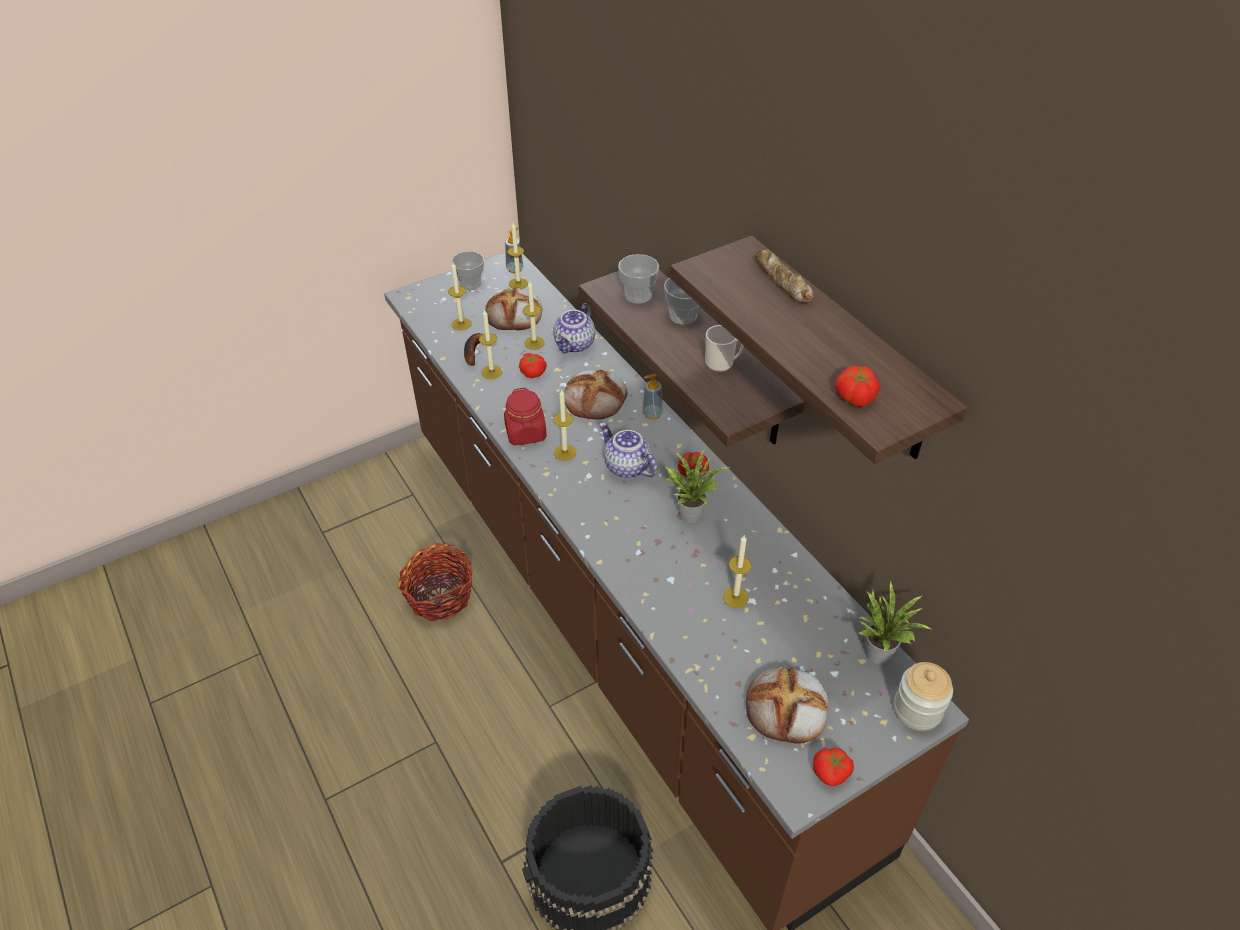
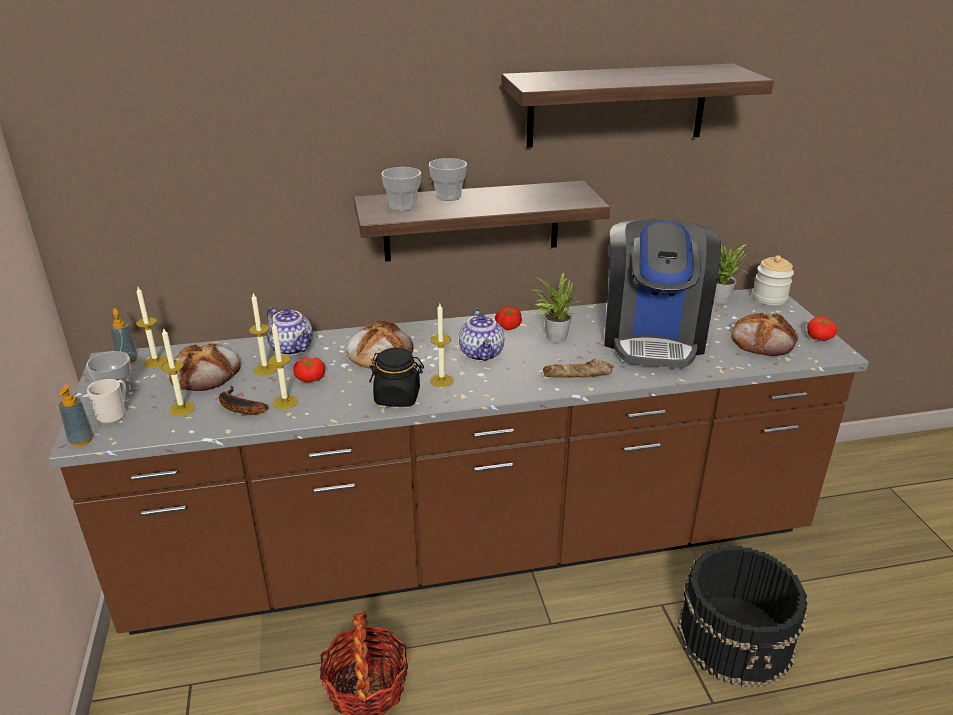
camera: 70 degrees left, 15 degrees down
(526, 433) = (397, 397): red jar -> black jar
(626, 467) = (482, 354): teapot -> teapot turned 75 degrees counterclockwise
(652, 414) = (424, 329): soap dispenser -> soap dispenser (81, 440)
(722, 363) = (521, 194): mug -> mug (114, 414)
(735, 597) = (653, 337): candle -> coffee machine
(782, 281) = (571, 74): bread -> bread (578, 375)
(854, 397) = (717, 76): tomato -> none

